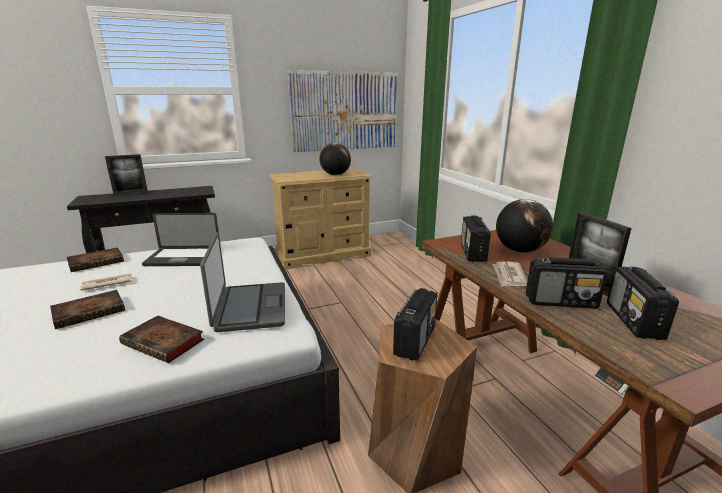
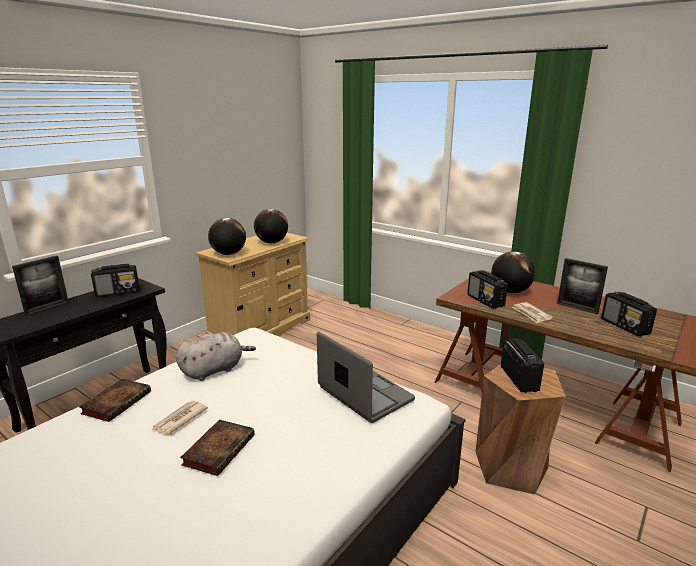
camera: 30 degrees left, 0 degrees up
(165, 342) = (343, 446): book -> none
(183, 258) = (214, 370): laptop -> grey plush toy
(288, 178) = (228, 254): none -> globe
(344, 111) = (254, 170): picture -> none
(561, 302) = (580, 324): radio -> radio (118, 292)

